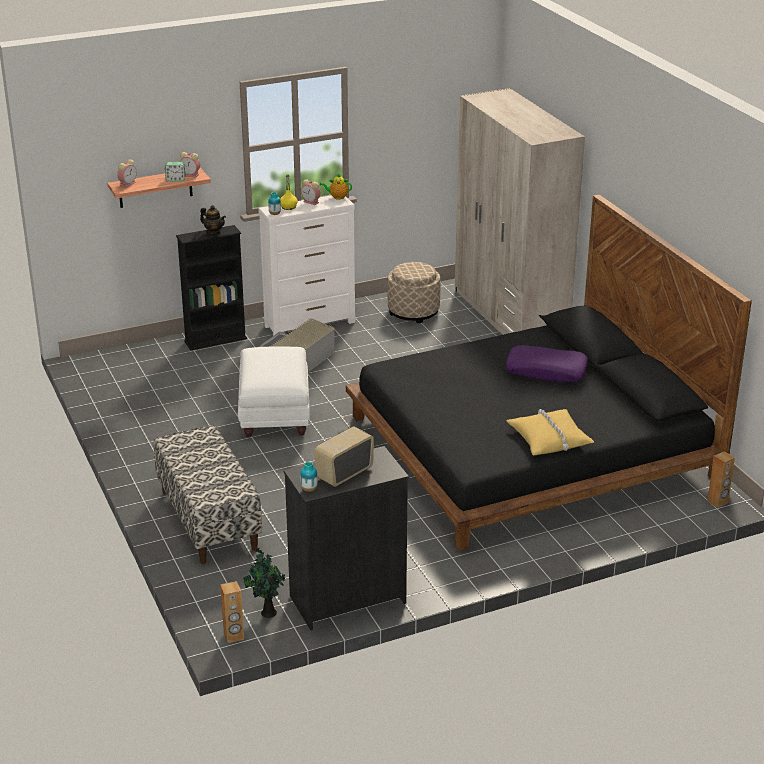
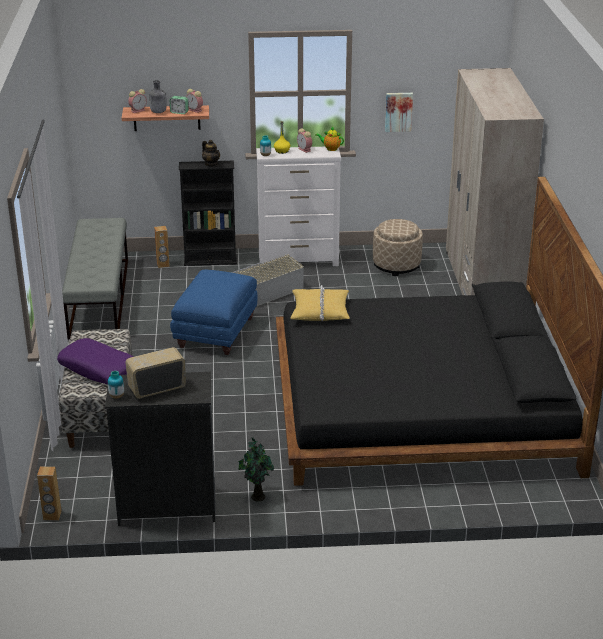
camera: 20 degrees right, 0 degrees up
(120, 401) = (99, 297): none -> grey bench
(152, 183) = (158, 112): none -> grey bottle
(267, 612) = (93, 501): potted plant -> potted plant (257, 496)
(274, 414) = (216, 332): white ottoman -> blue ottoman
(396, 148) = (398, 111): none -> picture
(546, 371) = (448, 336): purple pillow -> purple pillow (98, 369)
(549, 439) = (406, 399): yellow pillow -> yellow pillow (320, 311)
(718, 502) = (569, 494): brown speaker -> brown speaker (163, 265)

